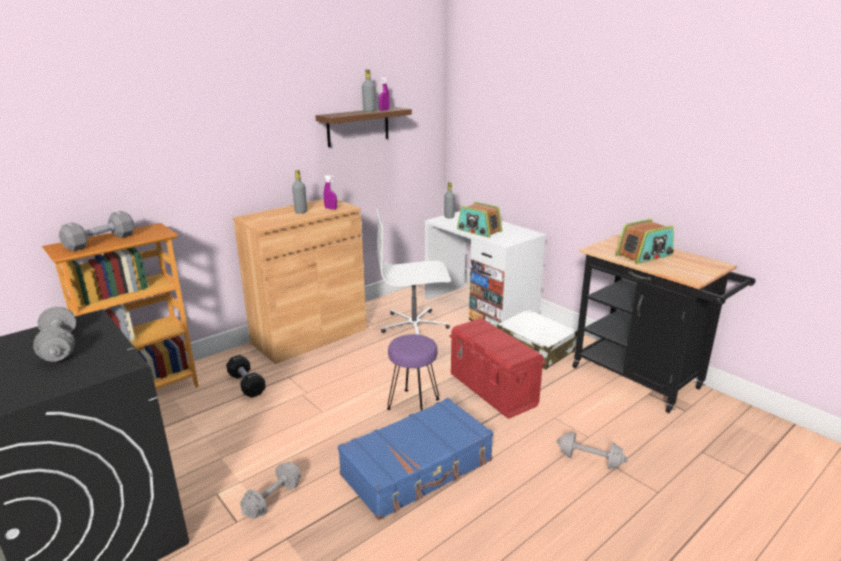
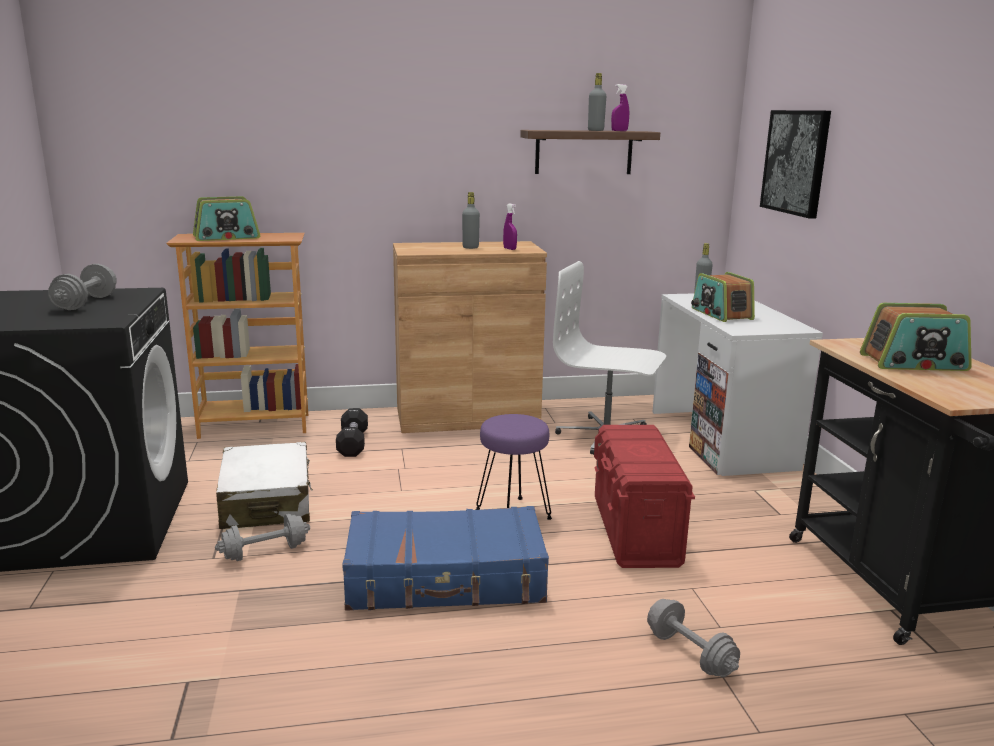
camera: 30 degrees right, 5 degrees down
(100, 242) = (227, 237): grey dumbbell -> radio
(504, 125) = (796, 162): none -> picture
(534, 349) = (753, 503): white suitcase -> white suitcase (267, 502)

